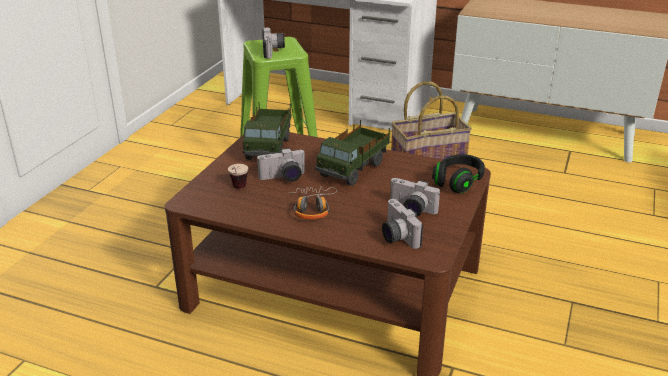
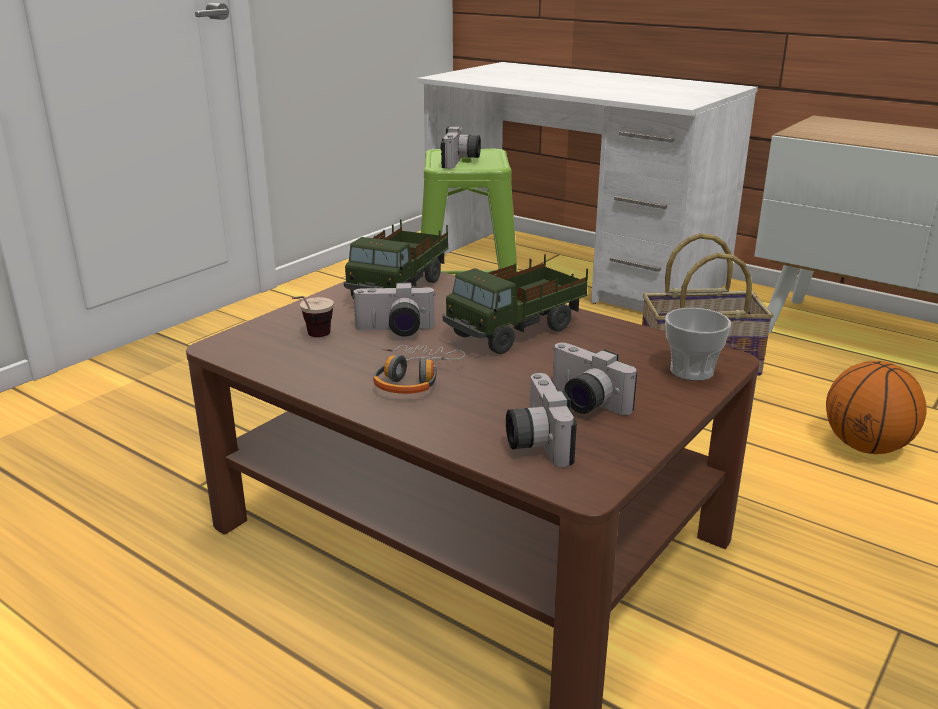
camera: 15 degrees right, 5 degrees down
(458, 182) = (691, 371): black headphones -> cup
(534, 202) = (866, 447): none -> basketball

